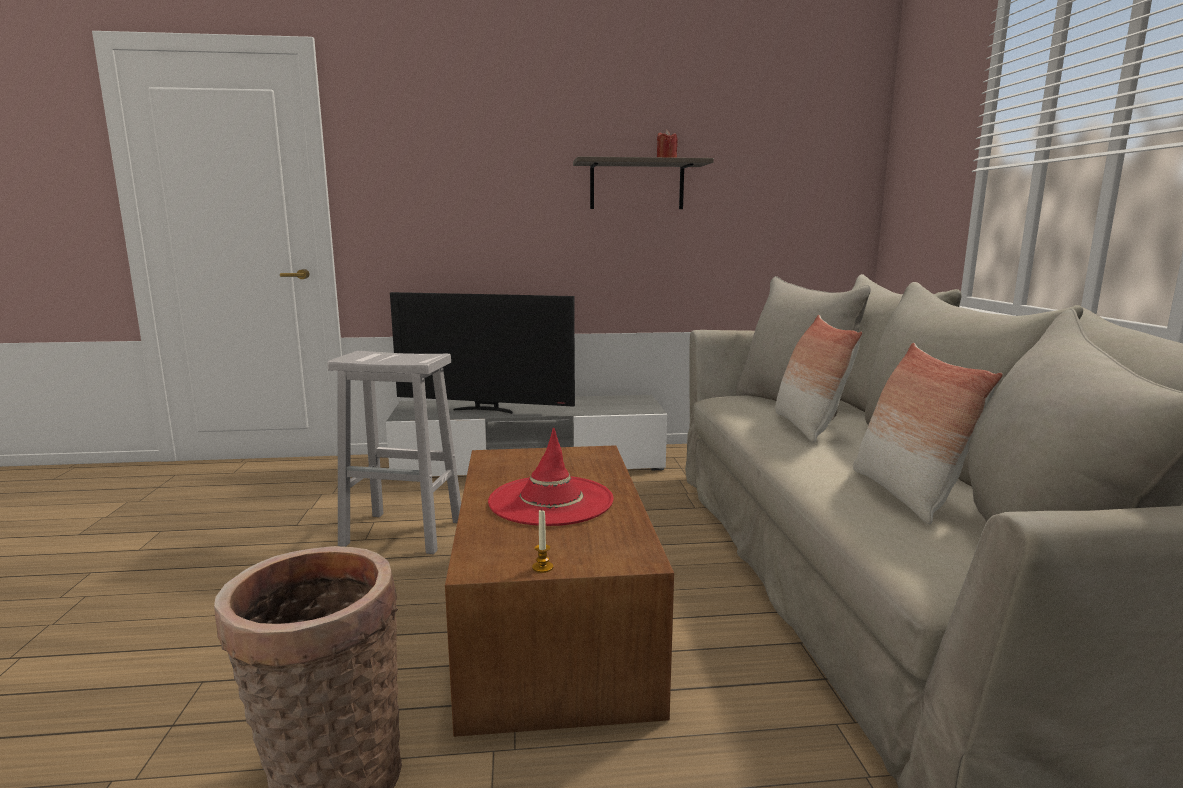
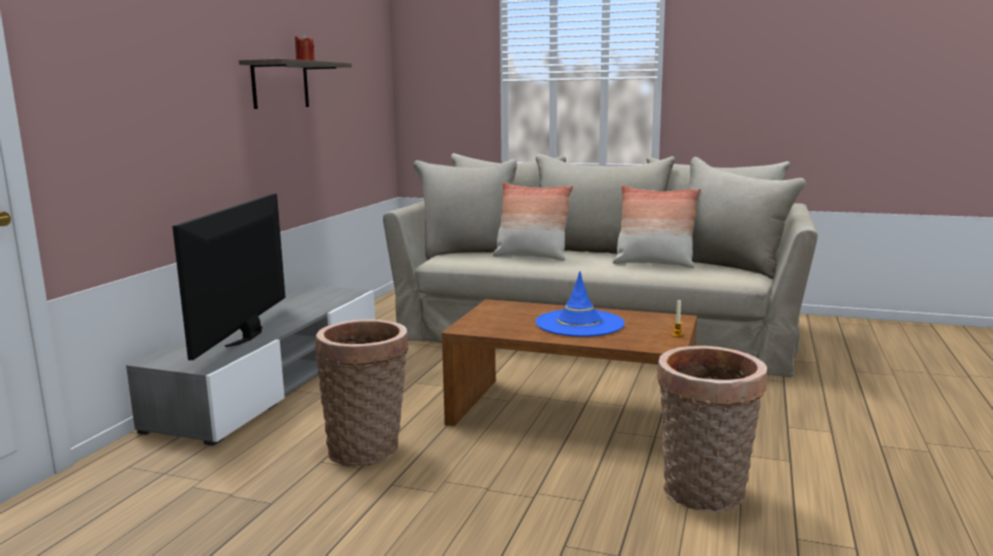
camera: 65 degrees left, 0 degrees up
(405, 532) = (368, 449): white stool -> basket
(485, 410) = (248, 336): television -> television turned 150 degrees clockwise
(550, 501) = (579, 324): red hat -> blue hat

